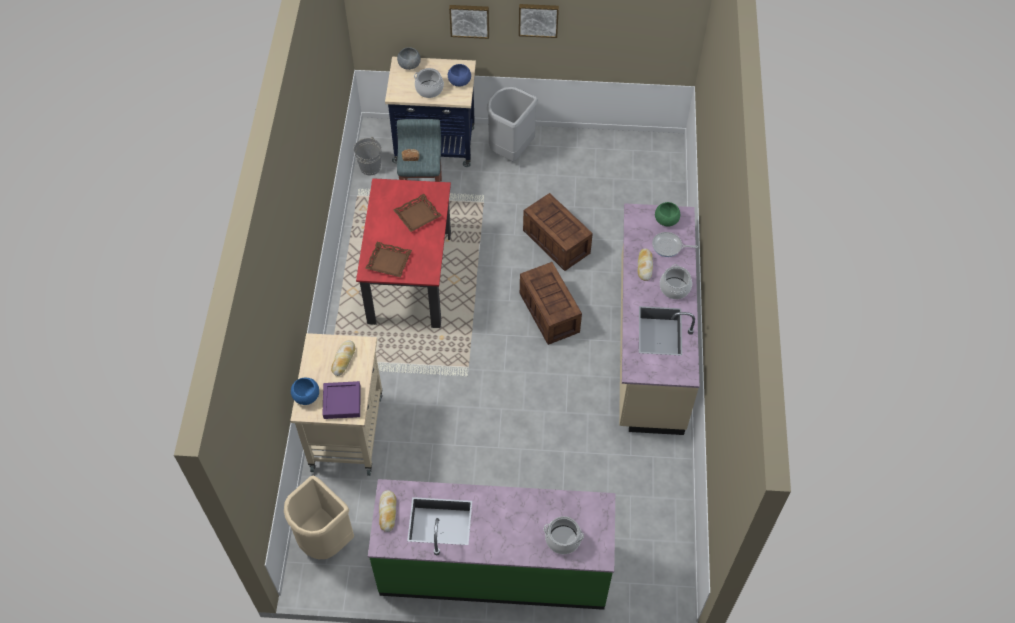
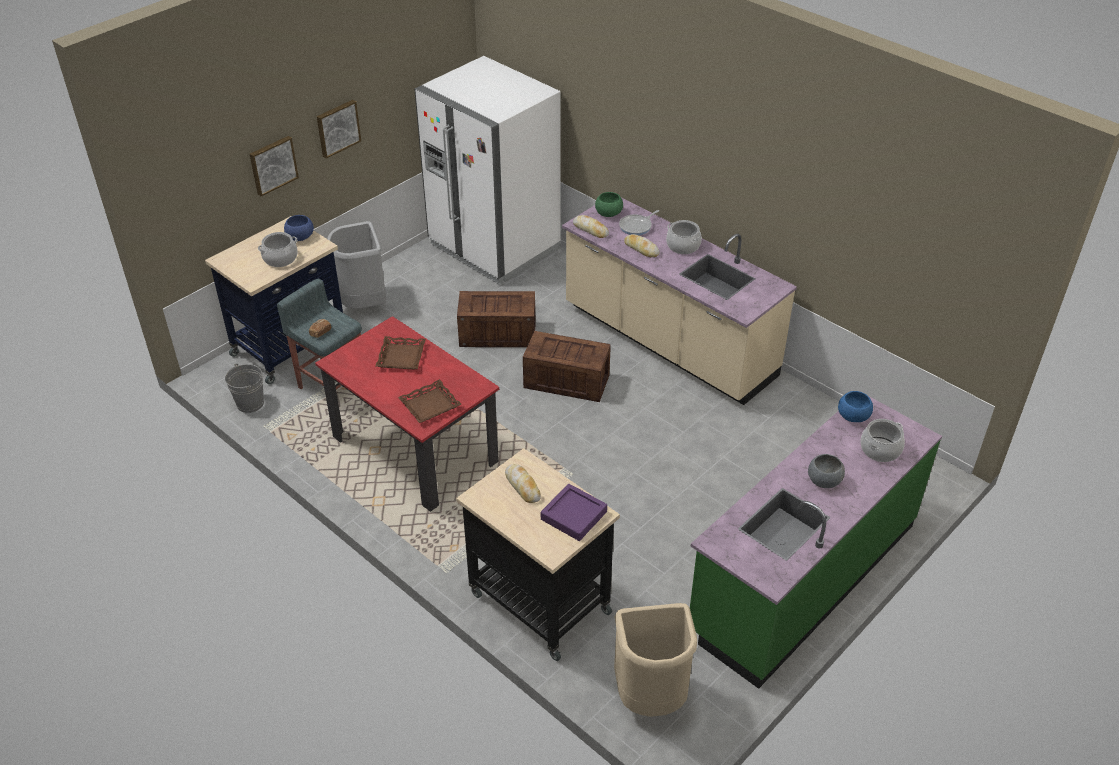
camera: 50 degrees left, 15 degrees down
(306, 396) = (536, 540): blue bowl -> blue bowl (853, 416)
(346, 432) = (539, 603): beige cart -> black cart
(387, 512) = (738, 557): bread -> bread (590, 230)
(409, 65) = (233, 255): grey bowl -> grey bowl (824, 480)
(643, 173) = (494, 247): none -> white fridge

